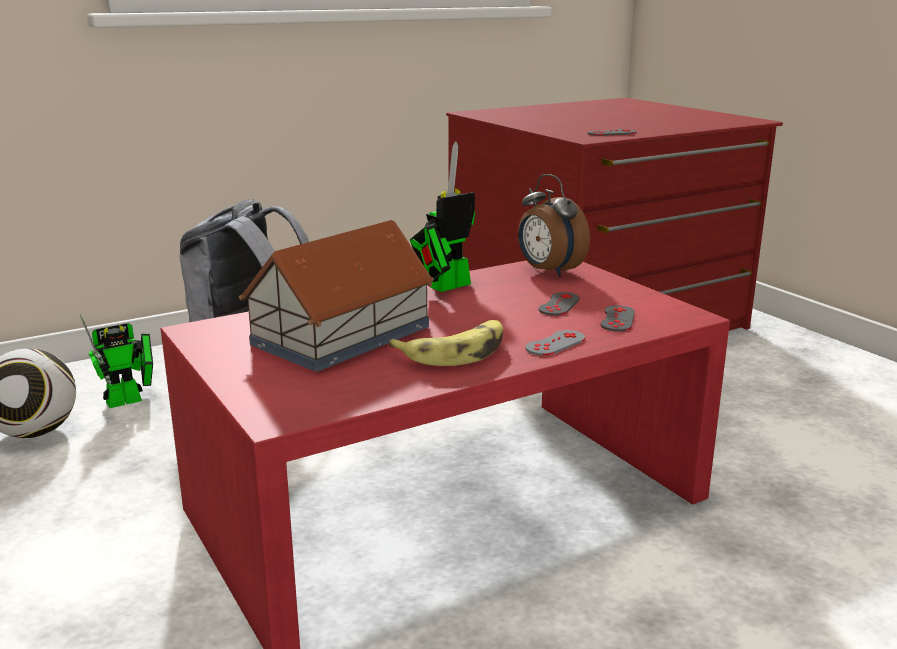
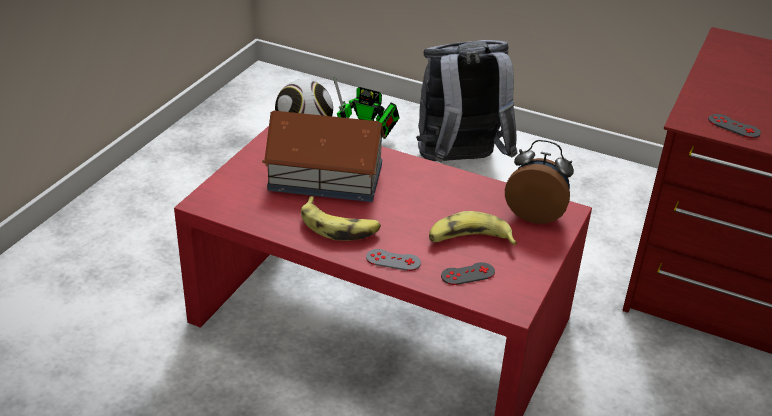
camera: 55 degrees right, 15 degrees up
(445, 287) = (449, 182): toy robot -> none
(548, 271) = (535, 214): alarm clock -> alarm clock turned 90 degrees clockwise
(559, 304) = (469, 240): grey game controller -> banana

